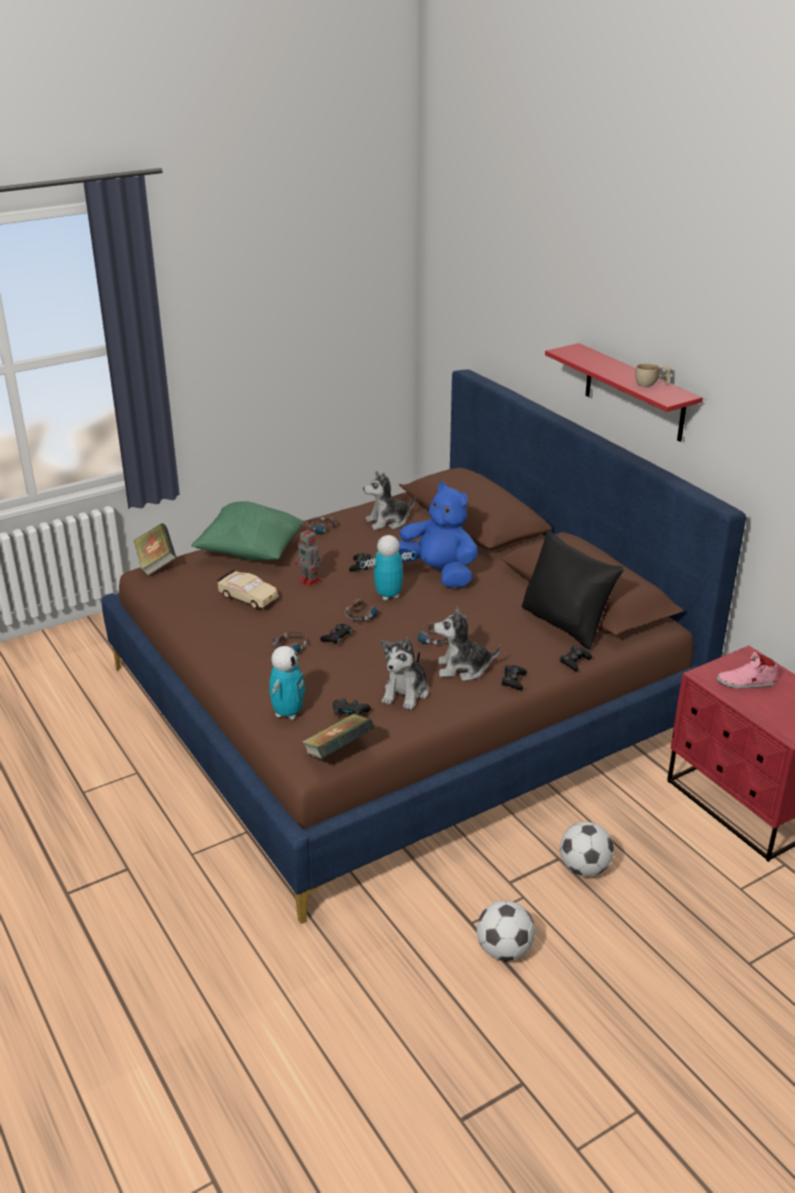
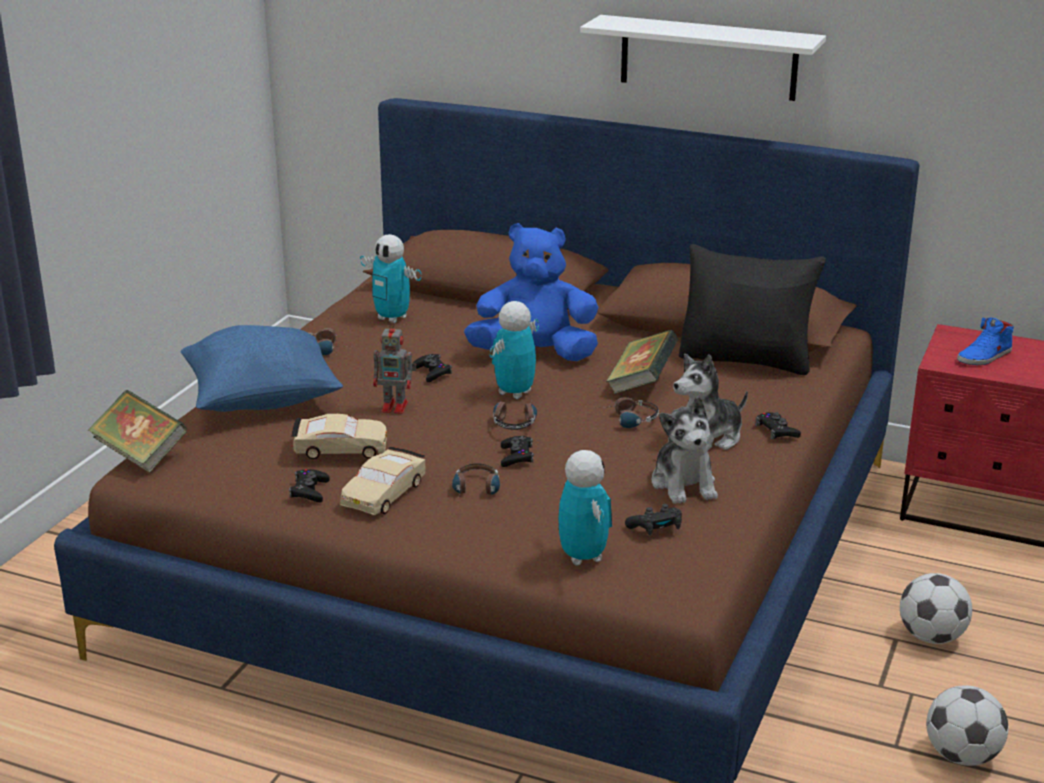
camera: 35 degrees left, 5 degrees down
(239, 632) = (383, 493): none -> beige toy car
(250, 552) = (261, 402): green pillow -> blue pillow
(338, 752) = (703, 574): book -> book (641, 383)
(388, 521) = (392, 318): plush toy -> toy robot
(574, 661) = (808, 391): black game controller -> black game controller (309, 491)
(634, 393) = (708, 58): red shelf -> white shelf
(651, 385) = (755, 34): beige cup -> none
(746, 683) = (985, 357): pink shoe -> blue shoe

